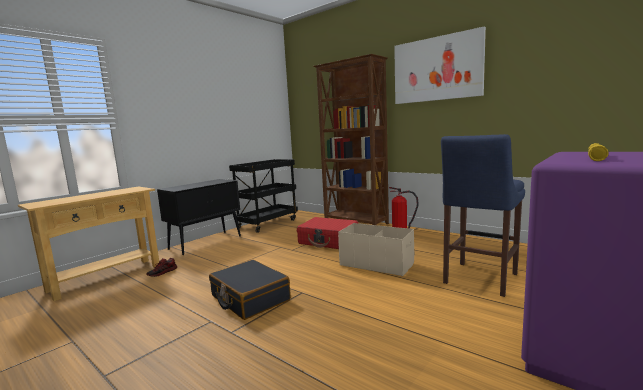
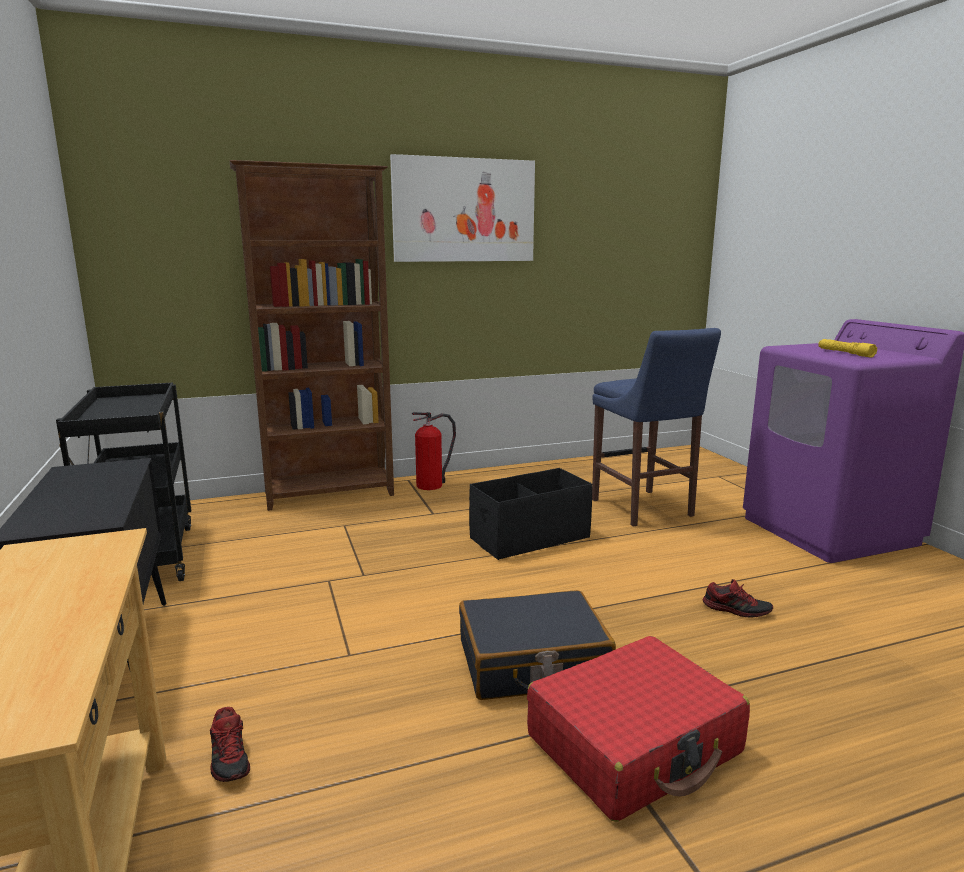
camera: 60 degrees left, 5 degrees up
(329, 241) = (378, 537): red suitcase -> red suitcase (635, 744)
(369, 340) = (736, 609): none -> shoe
(376, 264) = (529, 538): beige storage box -> black storage box

